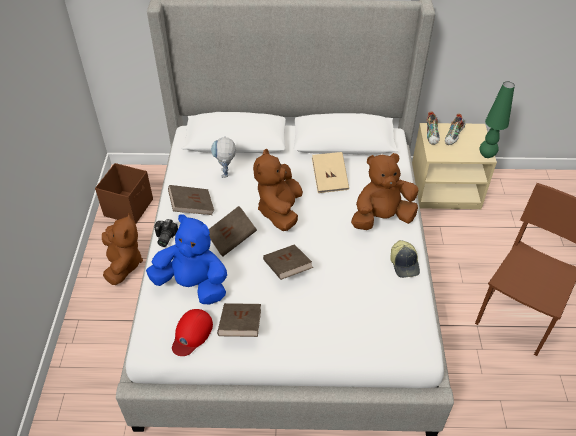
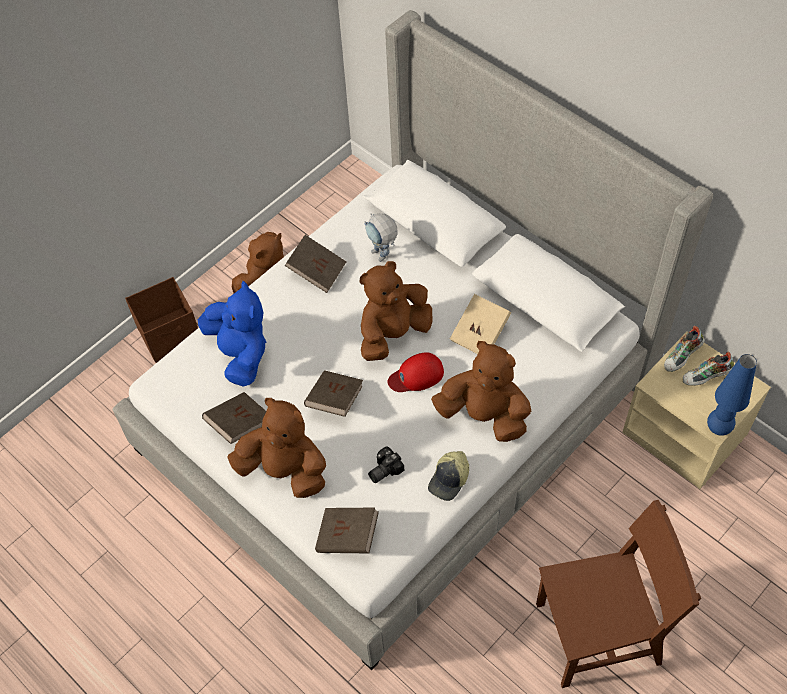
camera: 45 degrees right, 10 degrees up
(129, 207) = (324, 219): brown storage box -> brown storage box (170, 335)
(164, 237) = (263, 287): camera -> camera (383, 469)
(192, 333) = (196, 399): red cap -> red cap (416, 375)
(226, 176) = (383, 257): toy robot -> toy robot turned 75 degrees counterclockwise
(232, 239) = (318, 332): brown book -> brown book (347, 537)
(302, 332) = (285, 470): none -> brown plush toy
(486, 155) = (718, 428): green table lamp -> blue table lamp

